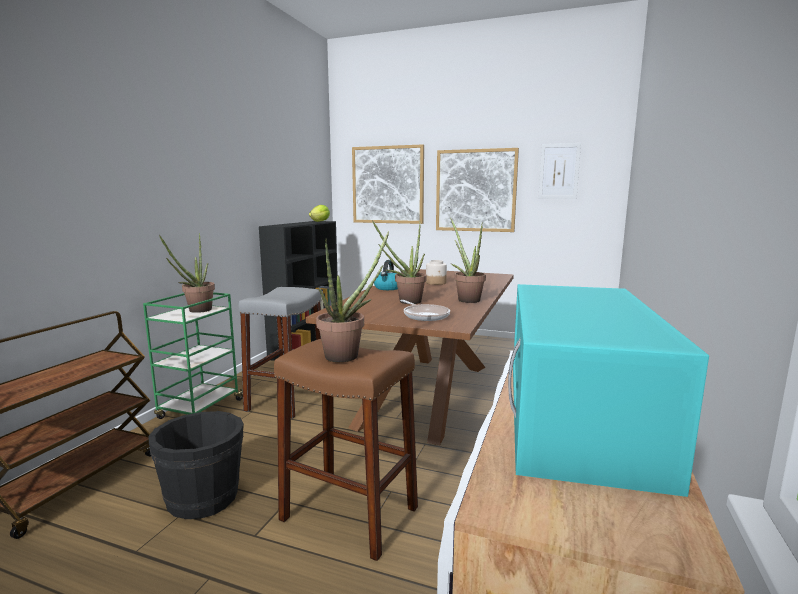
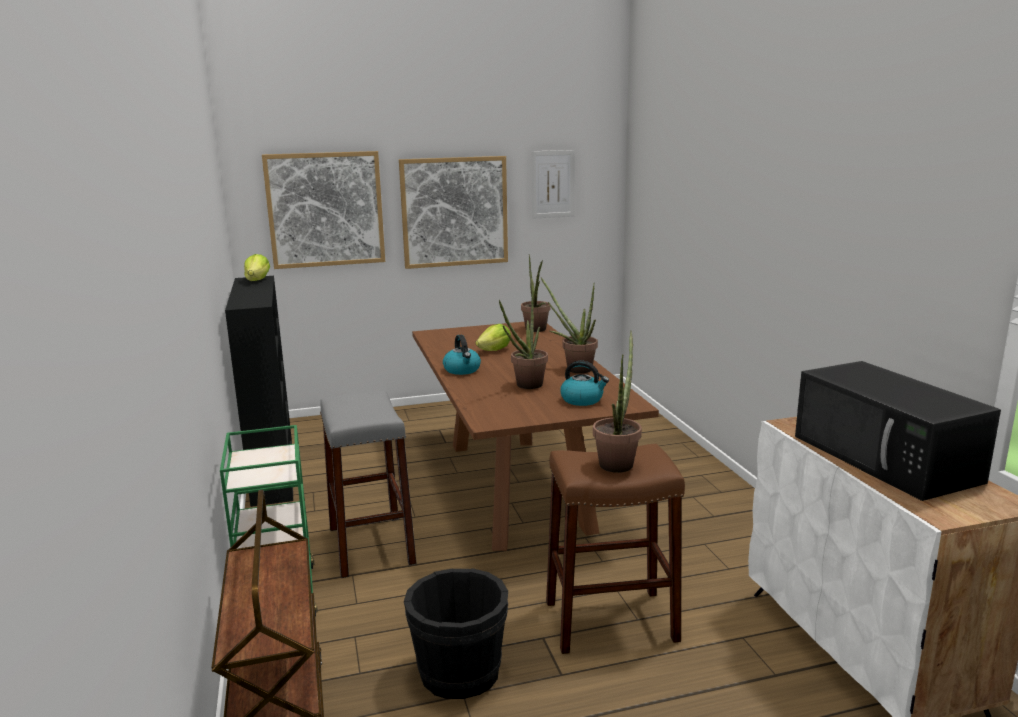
camera: 35 degrees left, 5 degrees up
(196, 311) = (268, 461): potted plant -> potted plant (536, 330)
(425, 315) = (582, 400): frying pan -> kettle
(436, 283) = (495, 350): jar -> lettuce
(578, 417) = (887, 459): turquoise microwave -> black microwave

